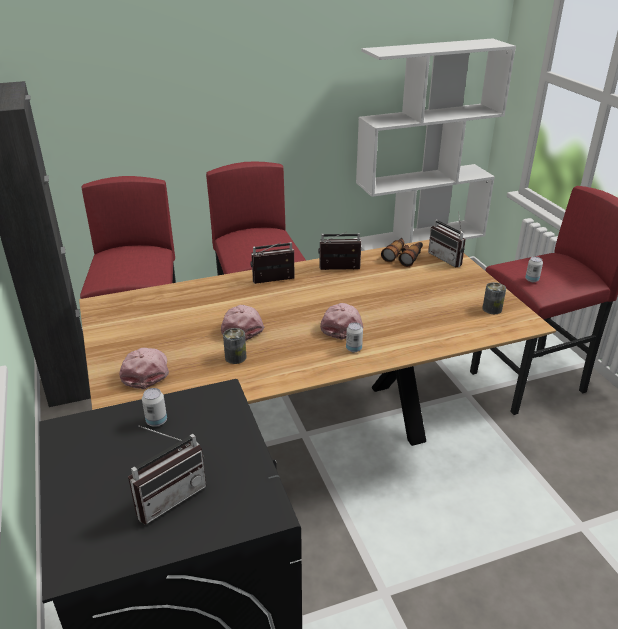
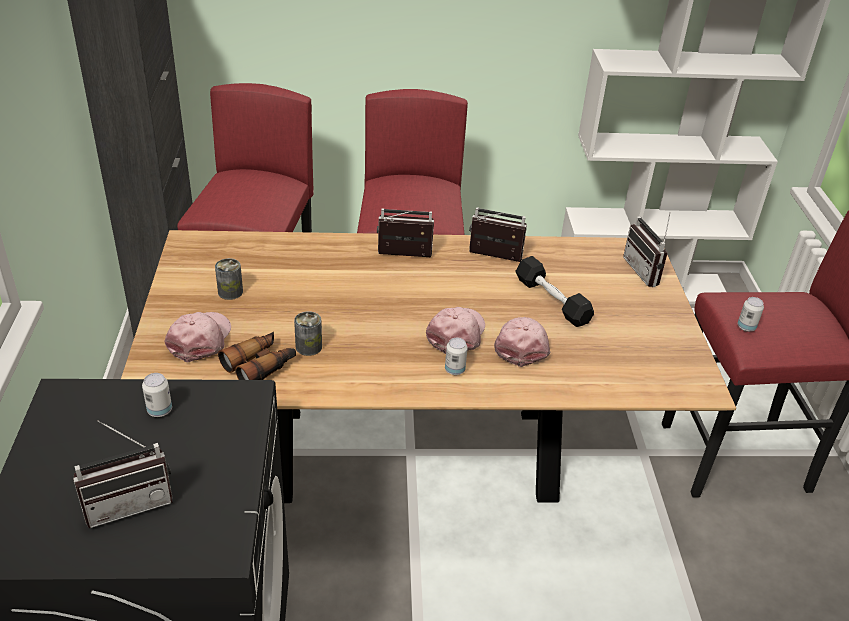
camera: 15 degrees right, 5 degrees up
(242, 326) = (335, 308): pink cap -> pink cap (522, 344)
(396, 289) = (552, 300): none -> black dumbbell
(403, 256) = (587, 256): binoculars -> binoculars (260, 365)
(492, 309) = (664, 357): can -> can (230, 292)

